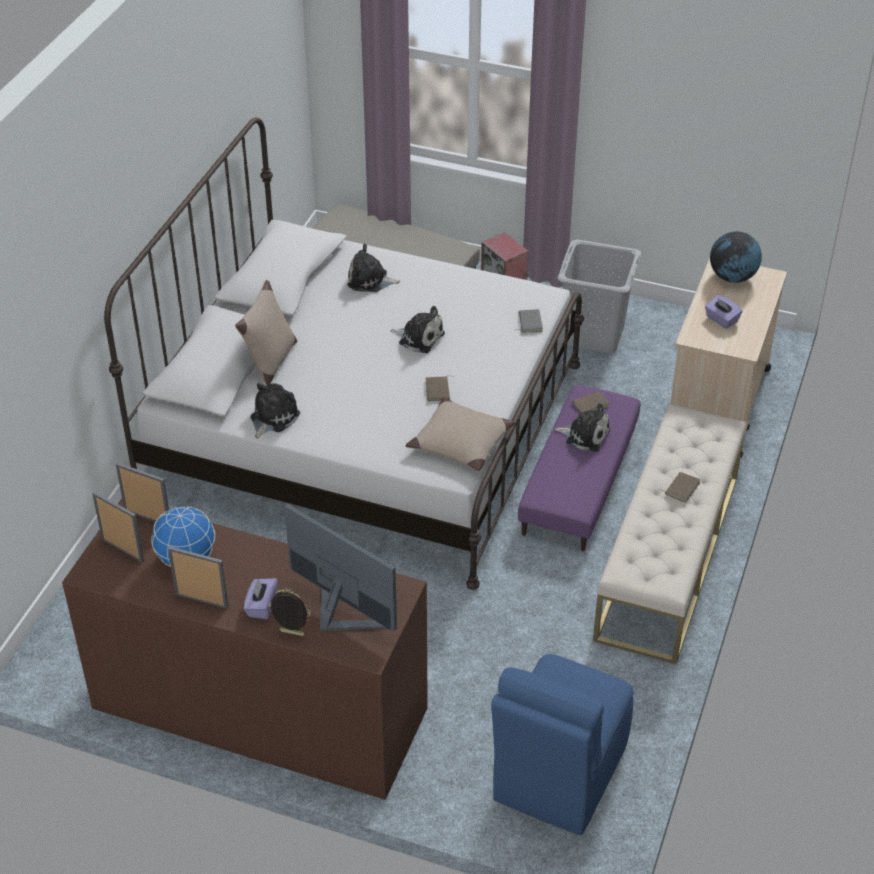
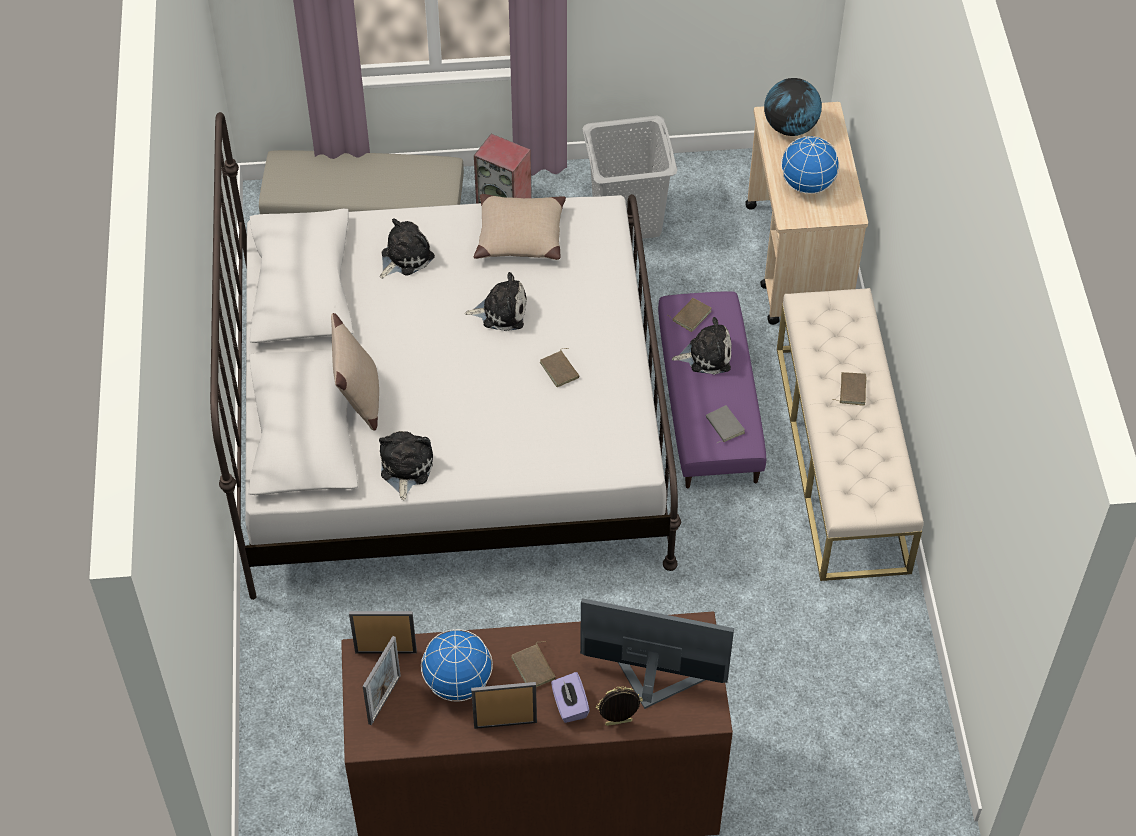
camera: 25 degrees left, 10 degrees up
(123, 550) = (384, 699): picture frame -> picture frame turned 105 degrees clockwise
(253, 570) = (535, 668): none -> brown book
(370, 281) = (404, 257): plush toy -> plush toy turned 150 degrees clockwise
(460, 443) = (620, 425): beige pillow -> beige pillow (520, 236)
(529, 322) = (605, 251): grey book -> grey book (723, 426)
(558, 775) = (866, 738): blue chair -> none
(721, 320) = (807, 184): purple tissue box -> globe

